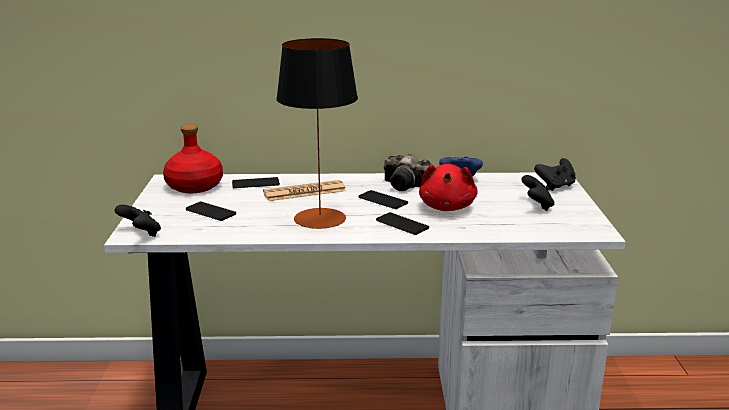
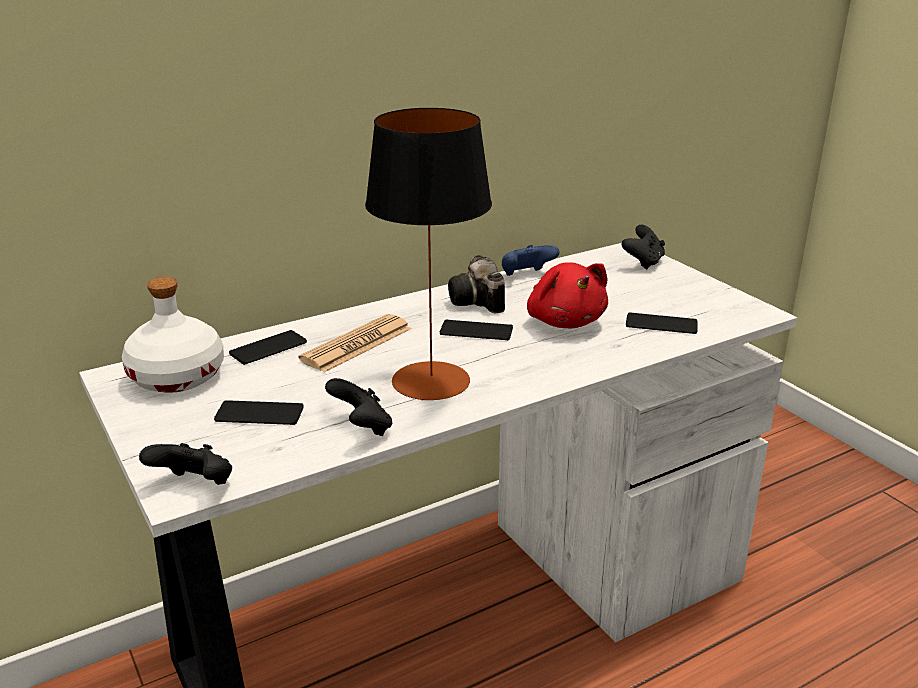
camera: 30 degrees left, 5 degrees up
(195, 186) = (178, 376): red bottle -> white bottle
(402, 224) = (544, 361): phone -> phone (661, 324)
(407, 186) = (478, 302): camera -> camera turned 75 degrees clockwise
(537, 206) = (657, 293): black game controller -> black game controller (362, 428)

